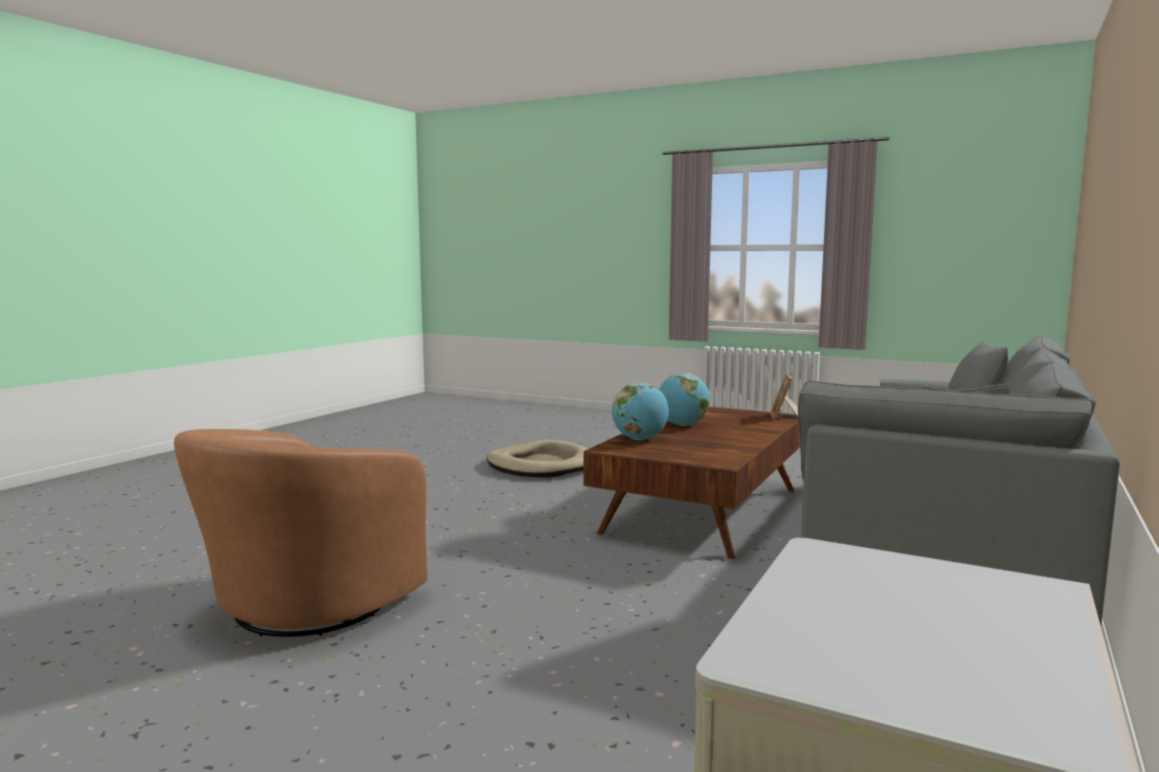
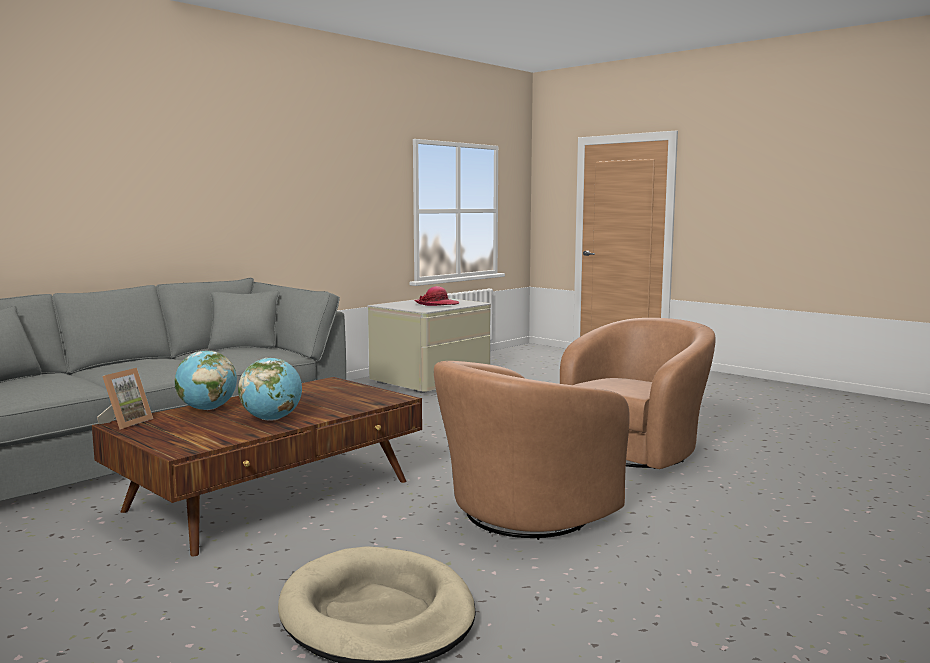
camera: 165 degrees left, 0 degrees up
(467, 515) = (524, 514): none -> brown armchair
(640, 439) = (352, 405): globe -> globe (207, 409)
(879, 617) = (437, 304): none -> hat

